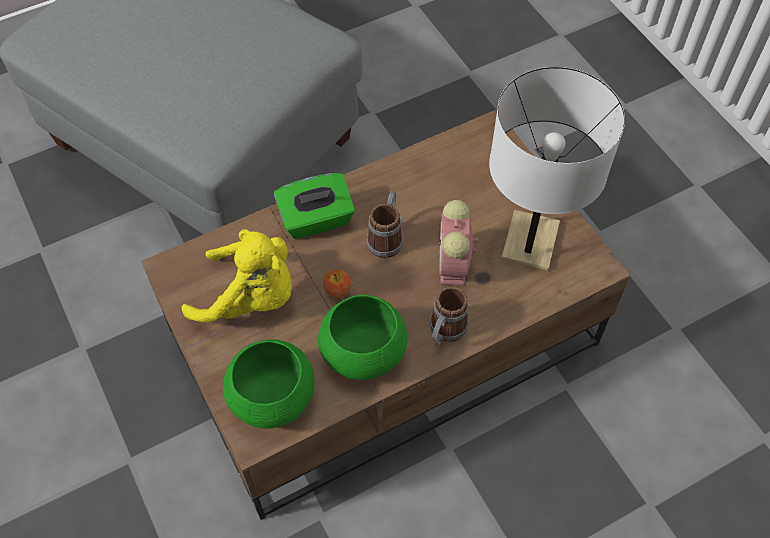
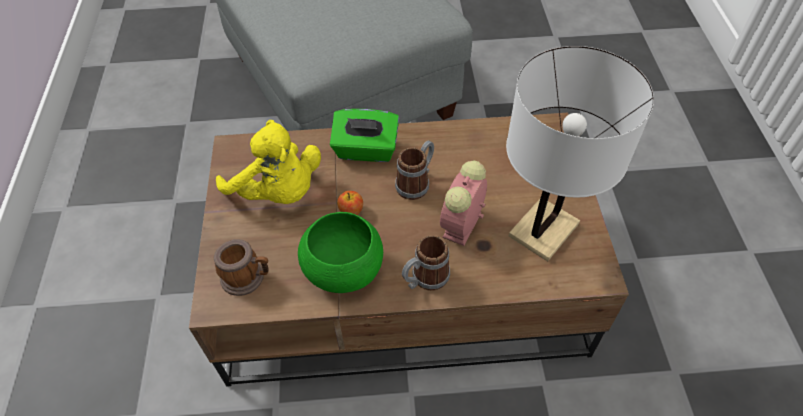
camera: 25 degrees right, 5 degrees down
(271, 398) = (247, 277): green bowl -> mug

